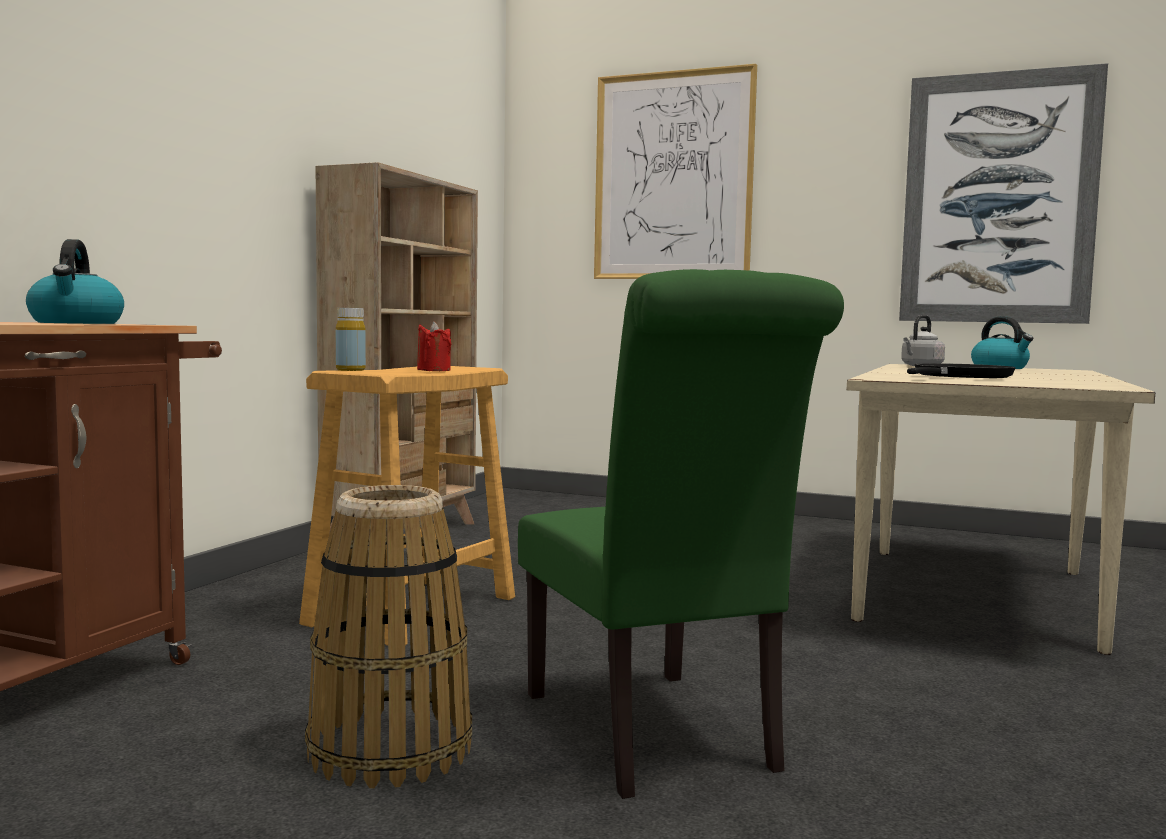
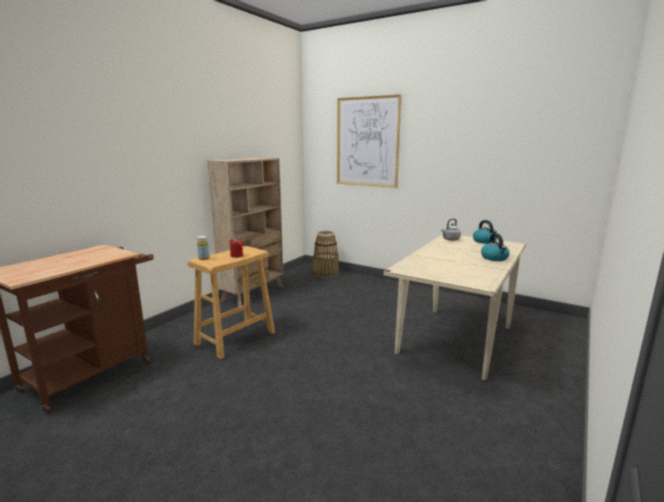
camera: 10 degrees right, 10 degrees up
(77, 323) = (98, 256): kettle -> kettle (494, 258)
(391, 748) = (193, 411): basket -> basket (326, 274)
(657, 737) = (283, 413): green chair -> none
(960, 377) = (438, 265): black frying pan -> none
(998, 198) = (500, 159): picture -> none

